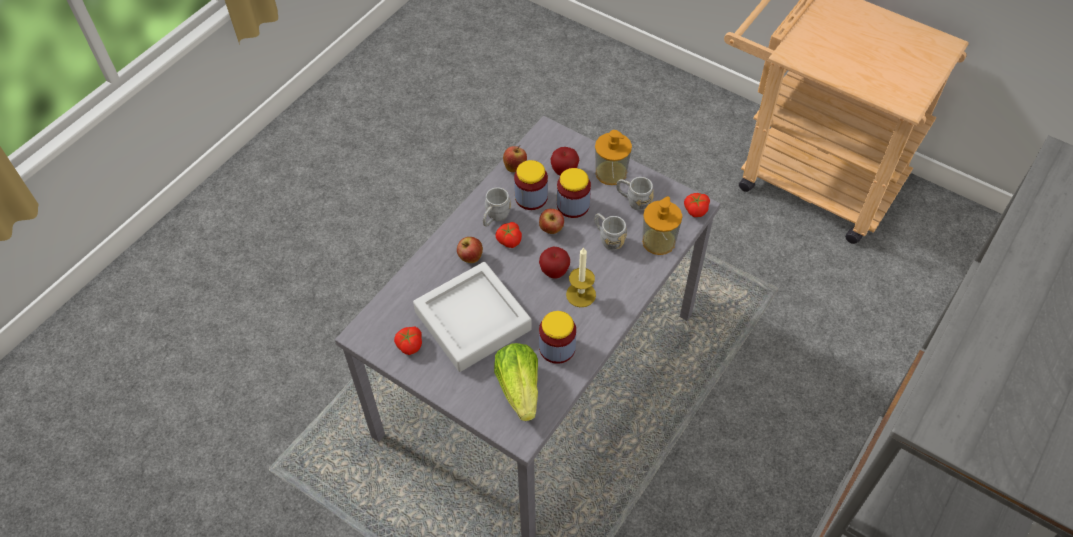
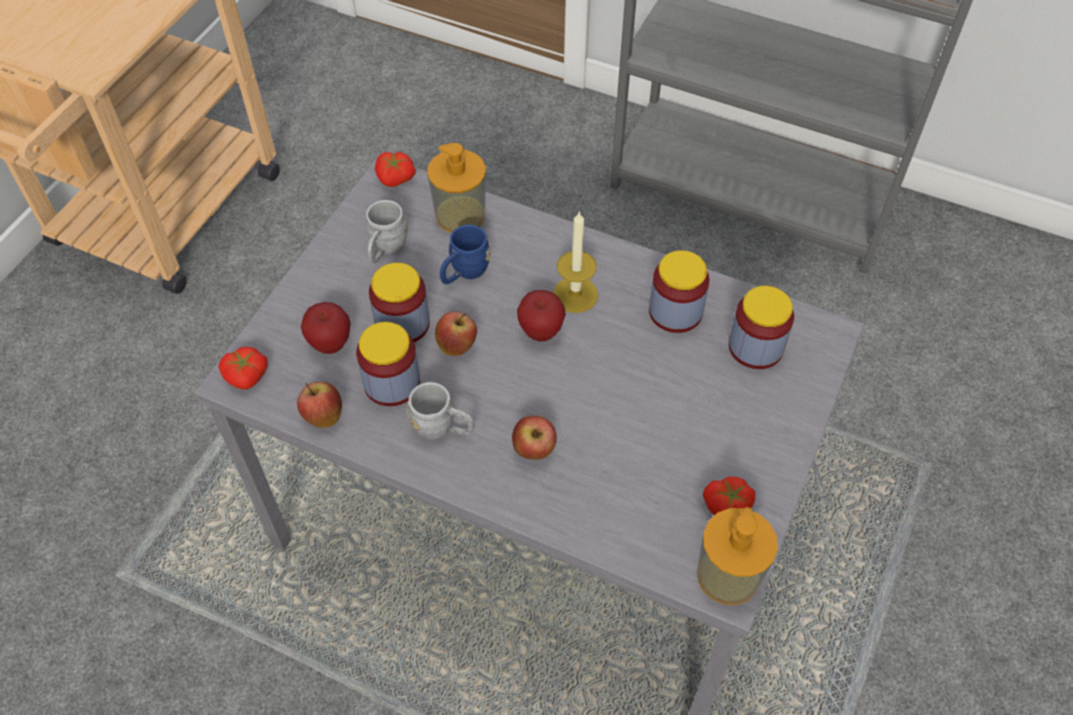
camera: 100 degrees left, 0 degrees up
(473, 321) = (657, 425): grey tray -> none
(508, 240) = (488, 401): tomato -> tomato (246, 377)
(519, 388) = (755, 347): lettuce -> jar
(608, 238) = (464, 273): grey mug -> blue mug
(611, 173) = (329, 282): soap dispenser -> soap dispenser (728, 575)

